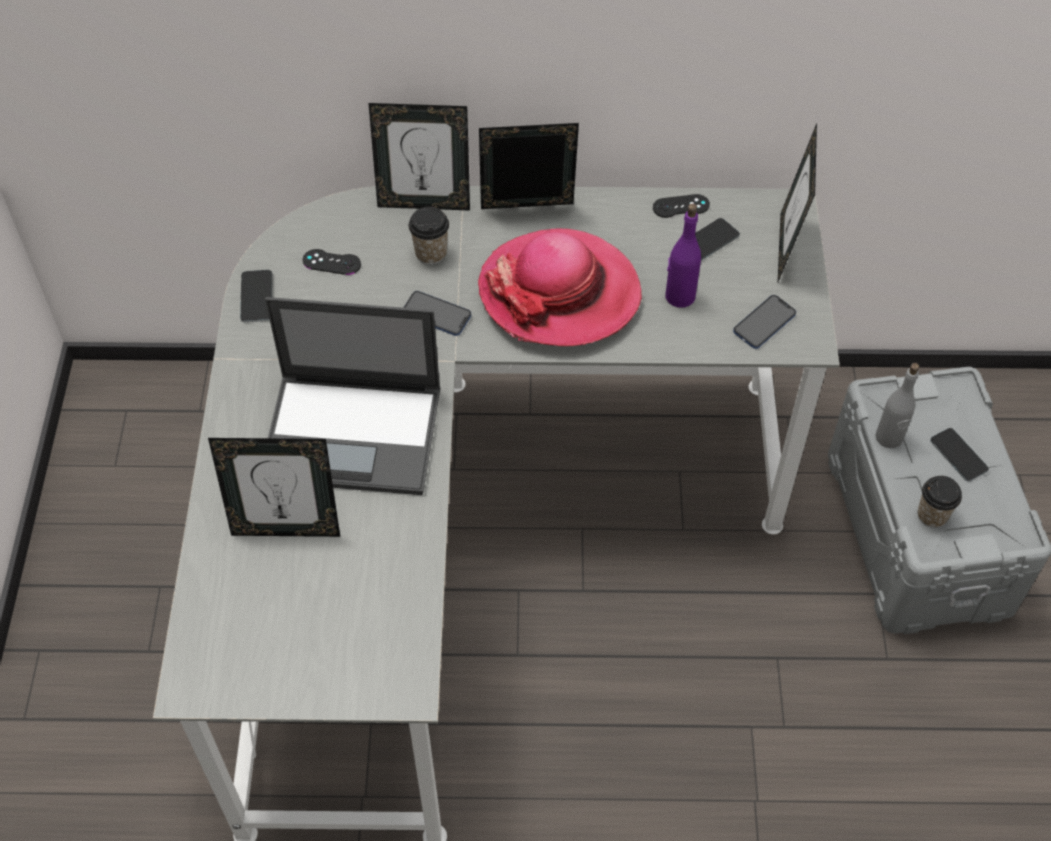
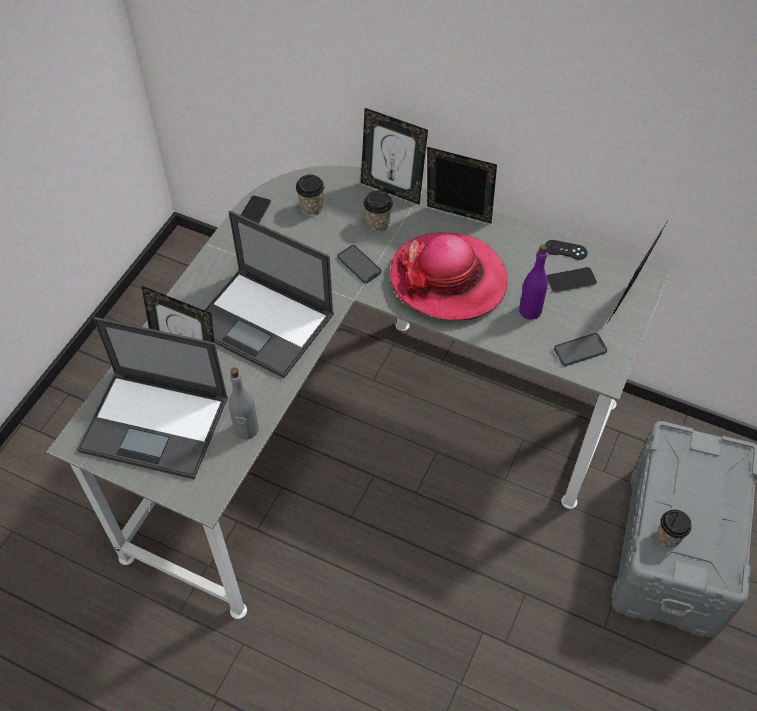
camera: 25 degrees right, 0 degrees up
(286, 620) = (157, 424): none -> laptop
(331, 262) = (311, 208): black game controller -> cup
(889, 438) = (665, 470): grey bottle -> grey bottle (246, 429)
(958, 455) = (711, 503): phone -> none

